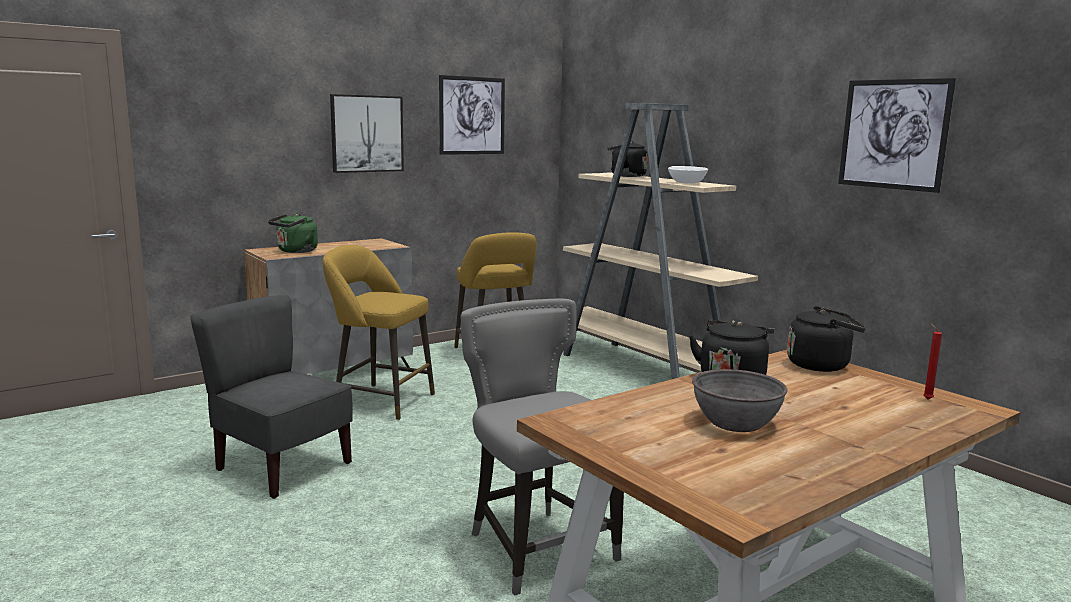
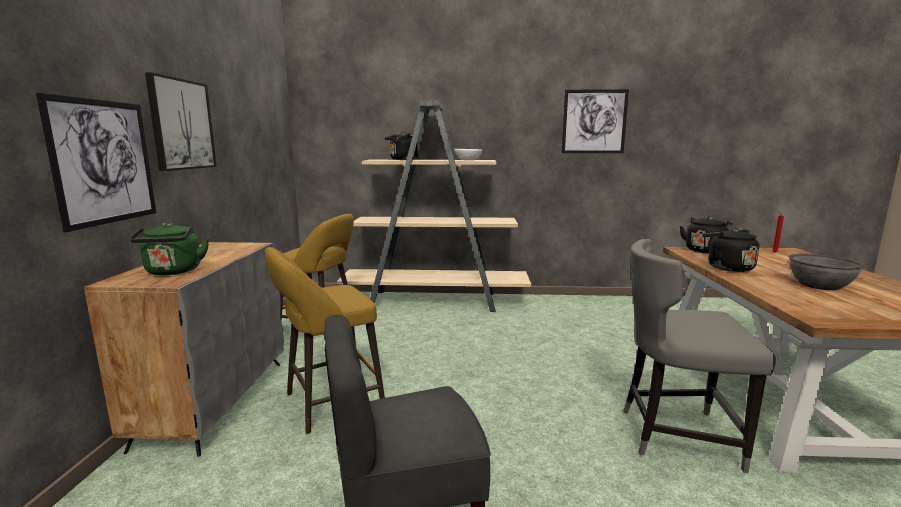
camera: 50 degrees left, 0 degrees up
(472, 115) = (248, 111): picture -> picture (104, 162)

